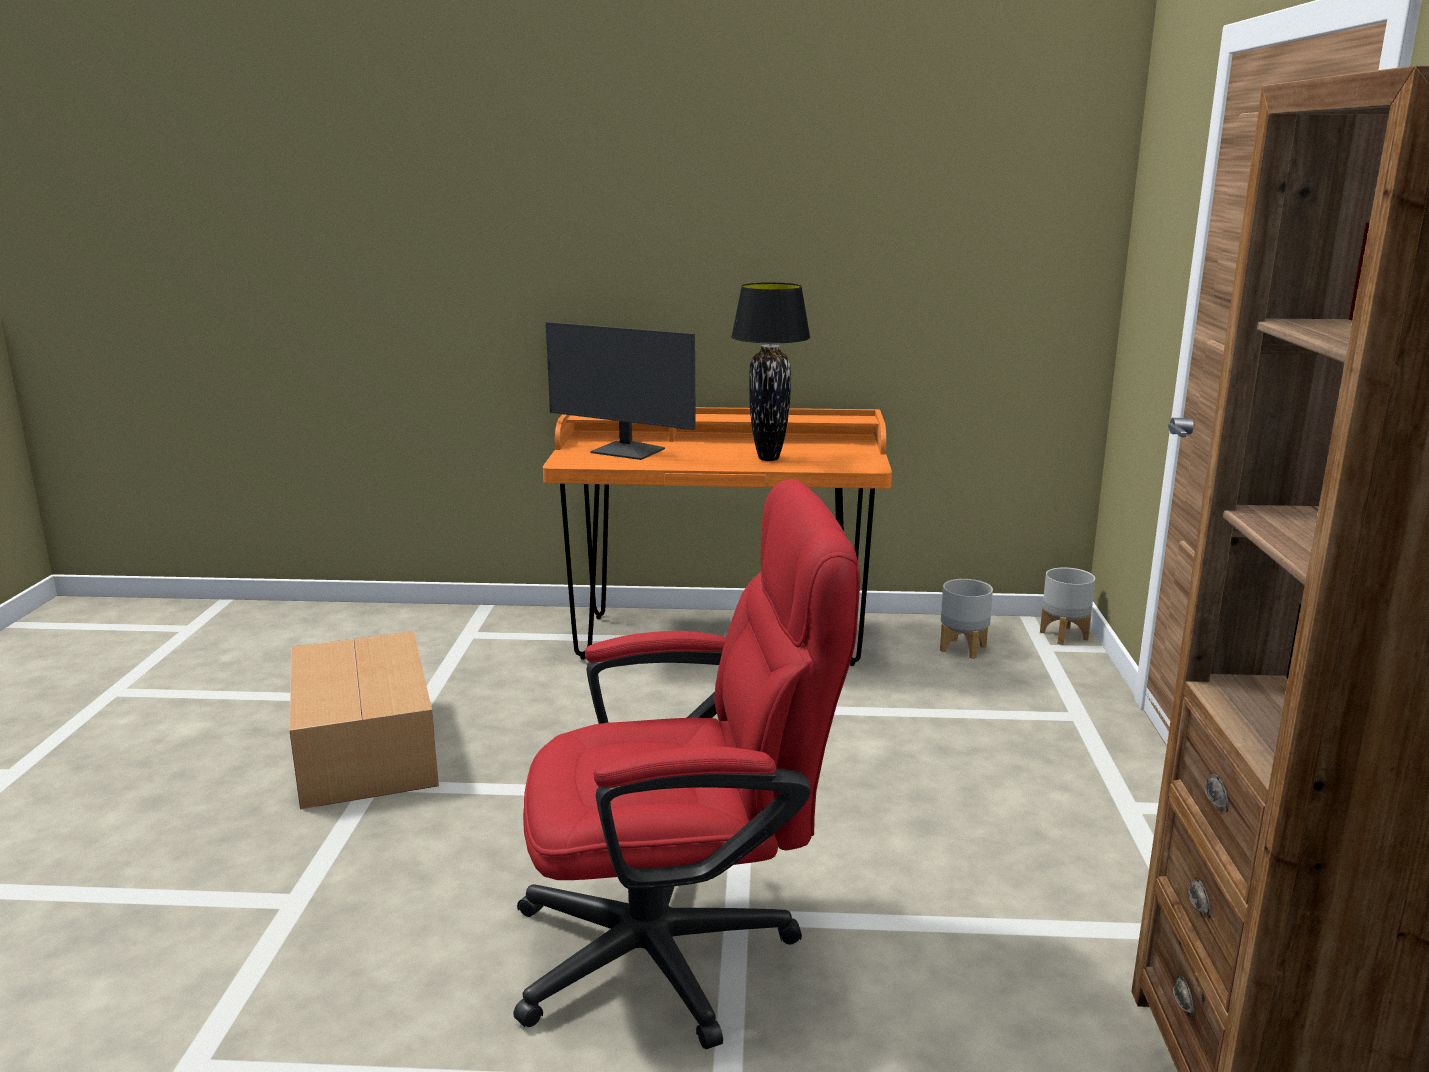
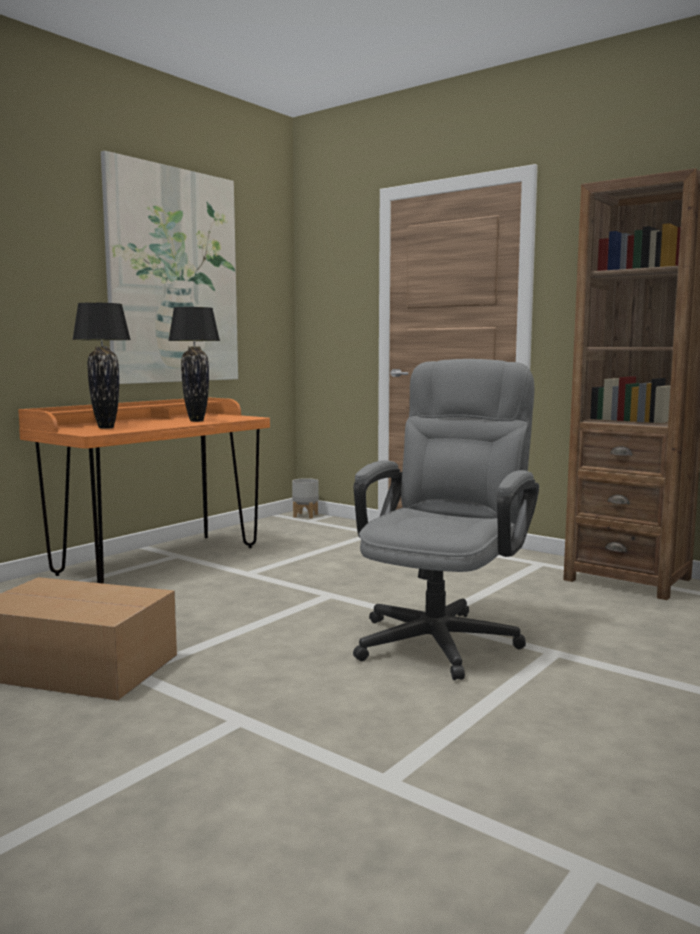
camera: 55 degrees left, 10 degrees down
(627, 451) = (106, 427): monitor -> black table lamp
(681, 951) = (442, 636): red office chair -> grey office chair
(837, 216) = (174, 276): none -> picture
(964, 648) = (280, 530): grey planter -> none

